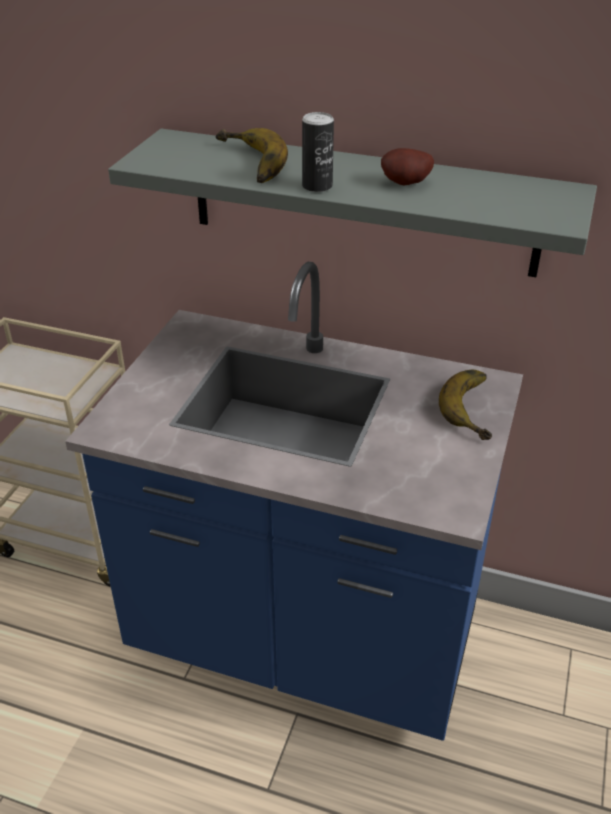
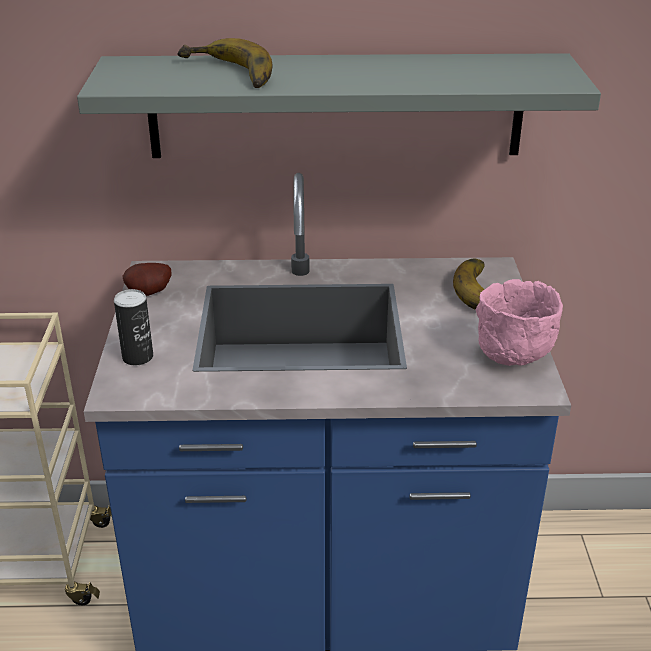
camera: 20 degrees left, 5 degrees down
(317, 186) = (316, 84): can -> can (138, 357)
(406, 184) = (401, 72): potato -> potato (150, 293)
(458, 480) = (514, 358): none -> pink bowl

